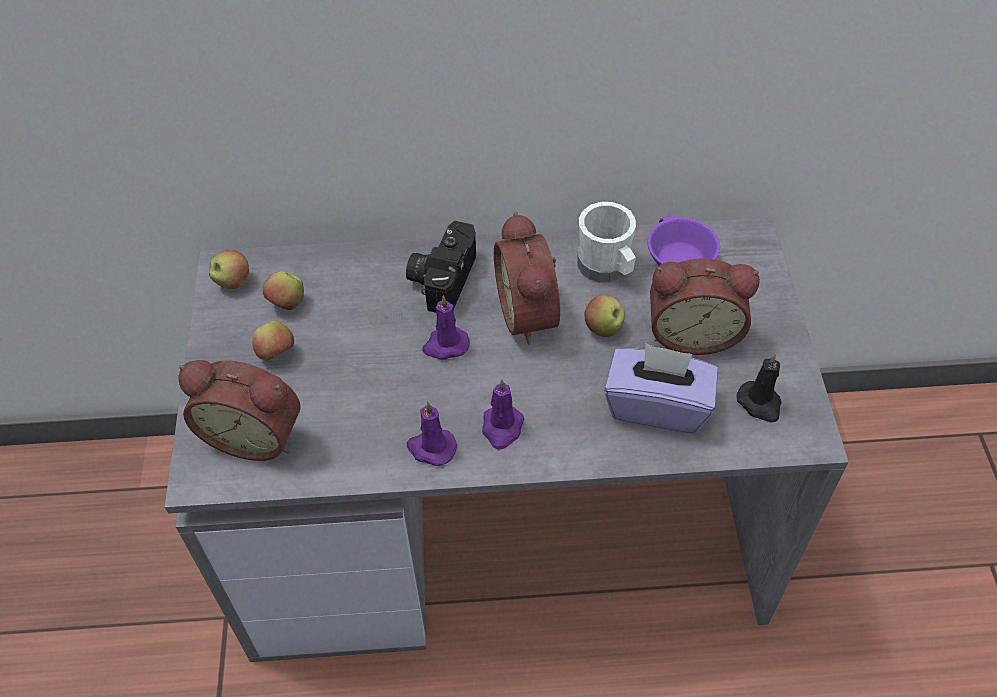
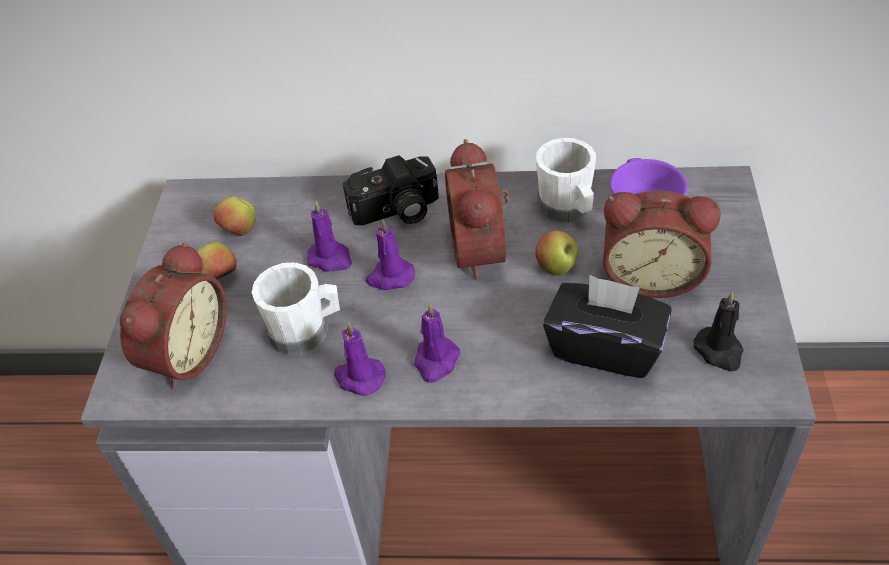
camera: 10 degrees right, 5 degrees down
(233, 282) = (191, 209): apple -> none
(255, 433) = (184, 353): alarm clock -> alarm clock turned 90 degrees counterclockwise
(372, 404) = (306, 330): none -> white mug
(384, 329) = (331, 258): none -> purple candle
(441, 277) = (396, 212): camera -> camera turned 135 degrees counterclockwise
(657, 405) = (605, 347): purple tissue box -> black tissue box

